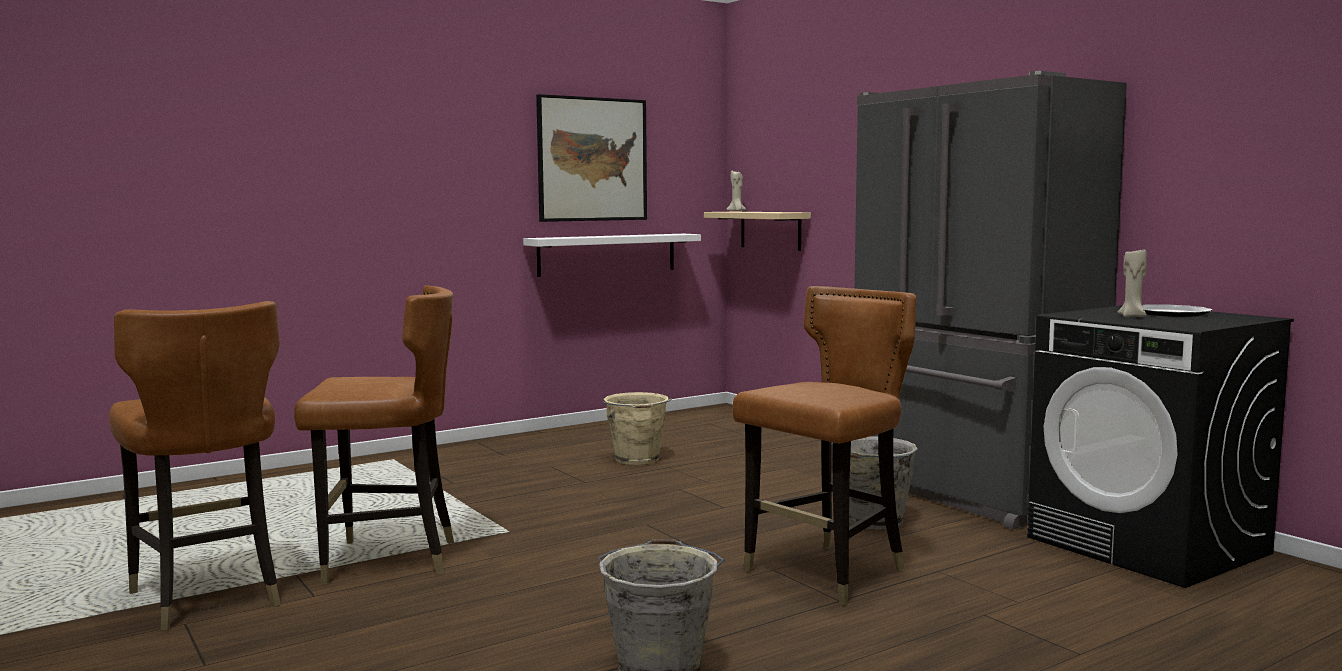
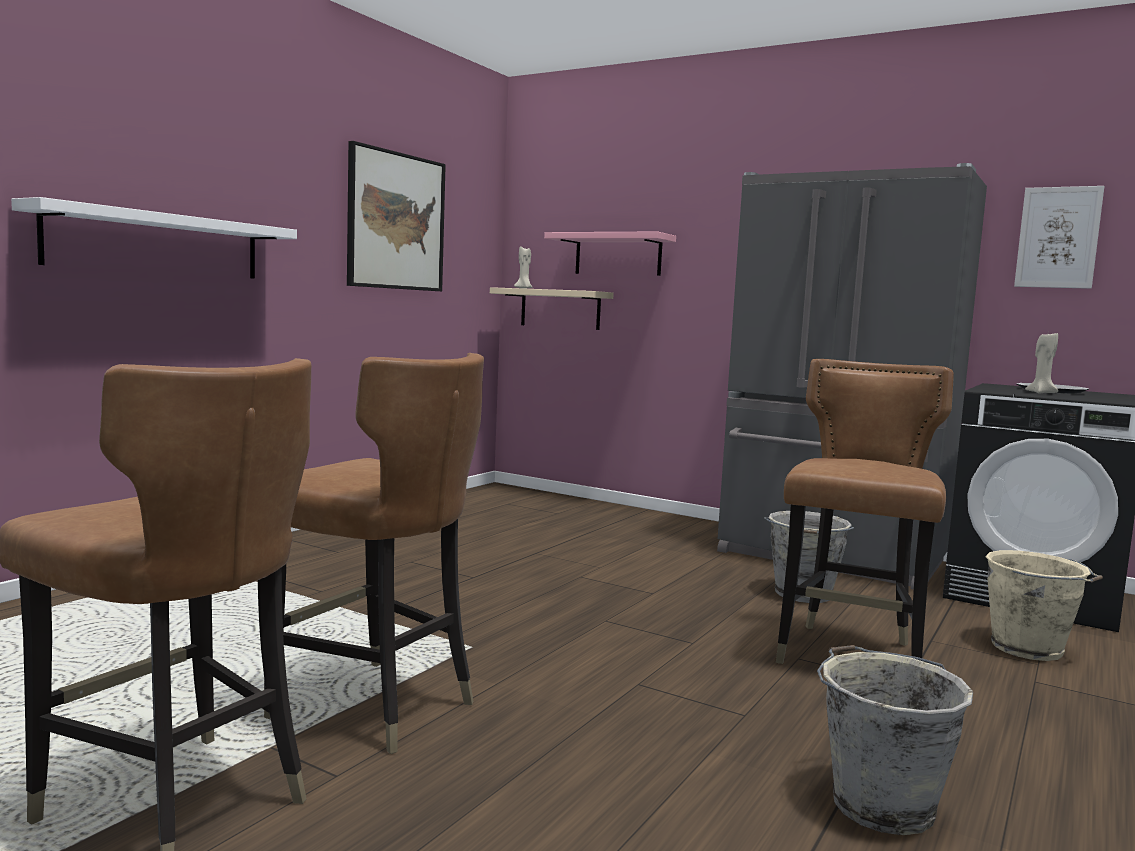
camera: 25 degrees left, 0 degrees up
(387, 560) = (372, 706): brown chair -> brown chair turned 60 degrees clockwise
(607, 254) = (406, 326): white shelf -> white shelf (157, 244)
(637, 460) = (492, 547): beige bucket -> beige bucket (1029, 649)
(813, 174) = (618, 255): none -> pink shelf
(1200, 136) = (1058, 237): none -> picture

